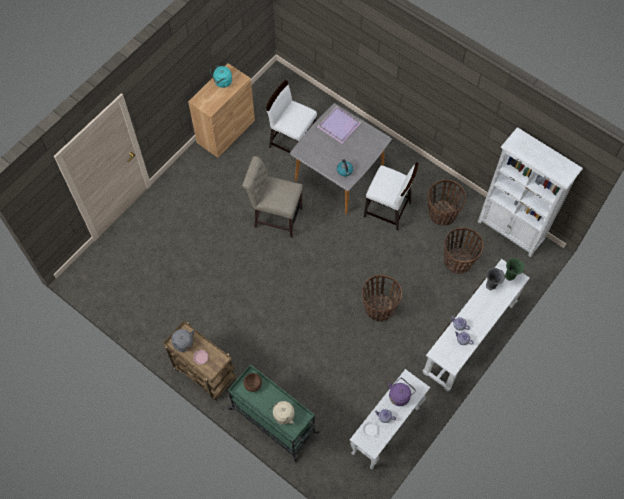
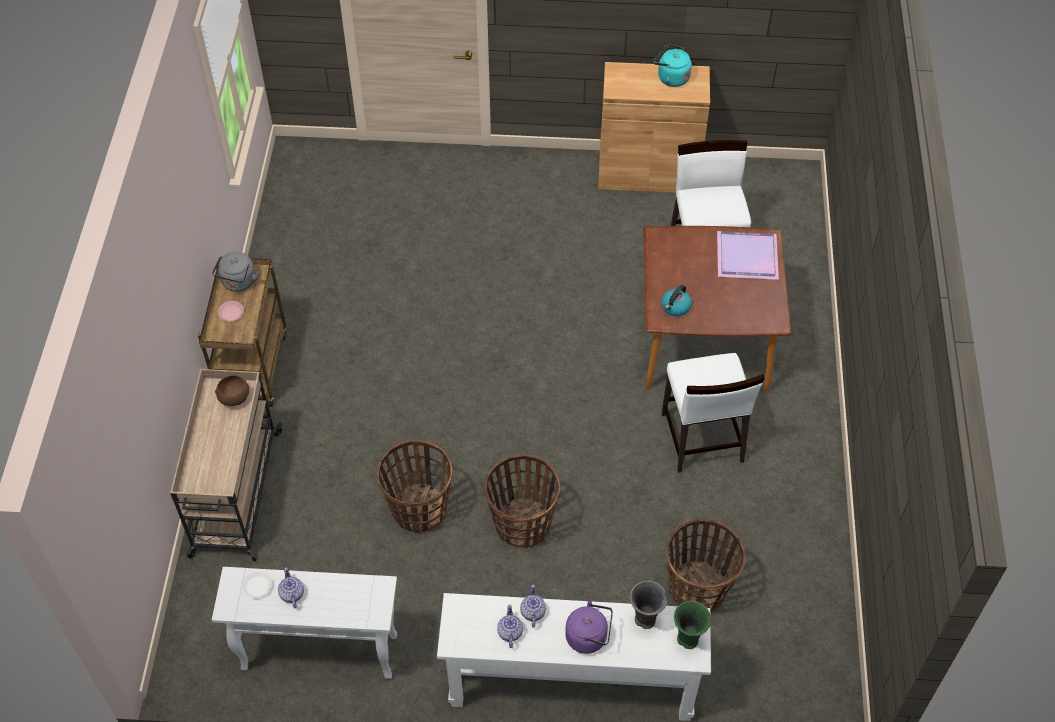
camera: 55 degrees right, 10 degrees down
(274, 421) = (235, 495): green cart -> beige cart
(275, 216) = (564, 306): beige chair -> none
(282, 416) = (208, 462): beige kettle -> none
(339, 174) = (705, 342): grey dining table -> brown dining table
(400, 395) = (344, 594): purple kettle -> purple kettle (589, 637)
(442, 214) = (762, 517): basket -> basket (419, 509)
(511, 231) = (824, 637): white bookcase -> none

